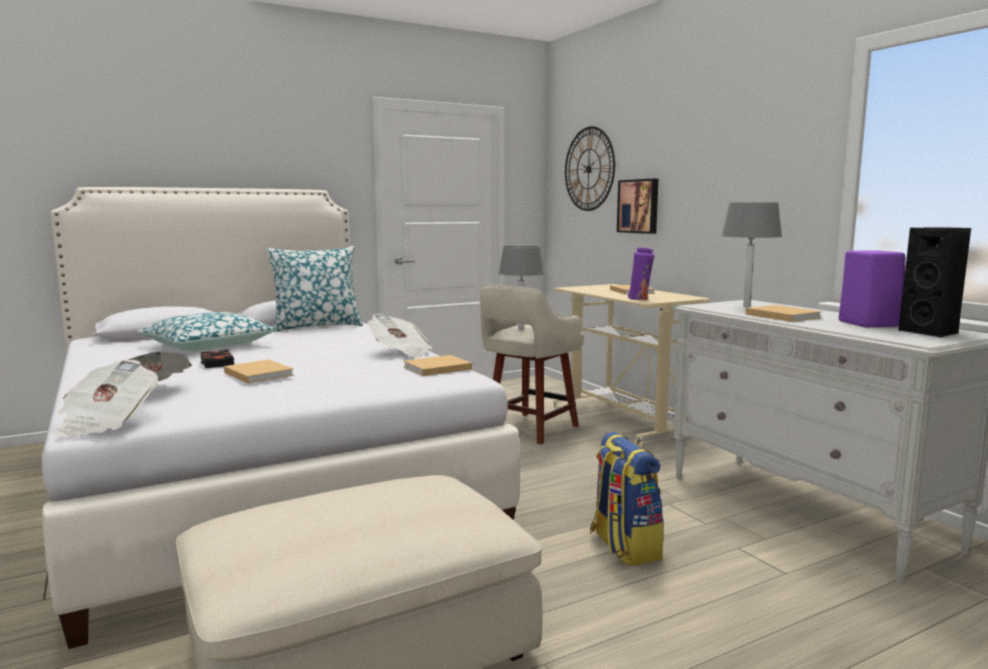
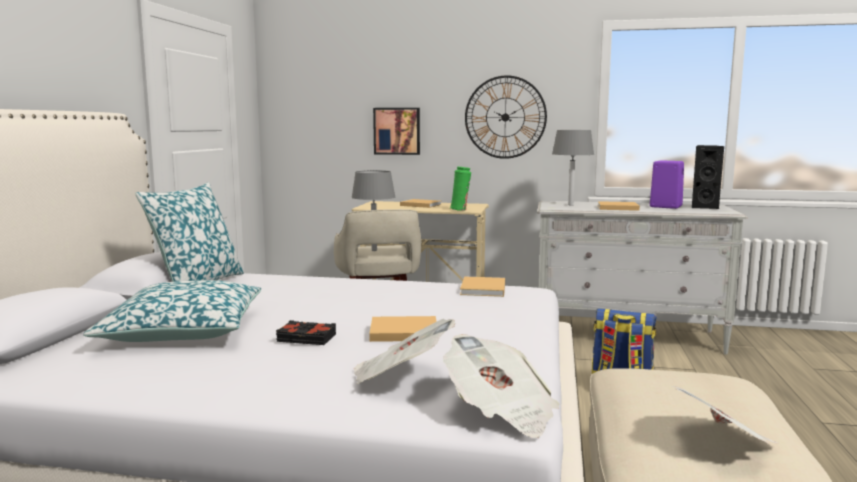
camera: 50 degrees left, 0 degrees up
(400, 353) = (401, 286): newspaper -> newspaper (722, 440)
(589, 169) = (325, 95): wall clock -> wall clock (505, 117)
(640, 299) = (460, 210): purple vase -> green vase

